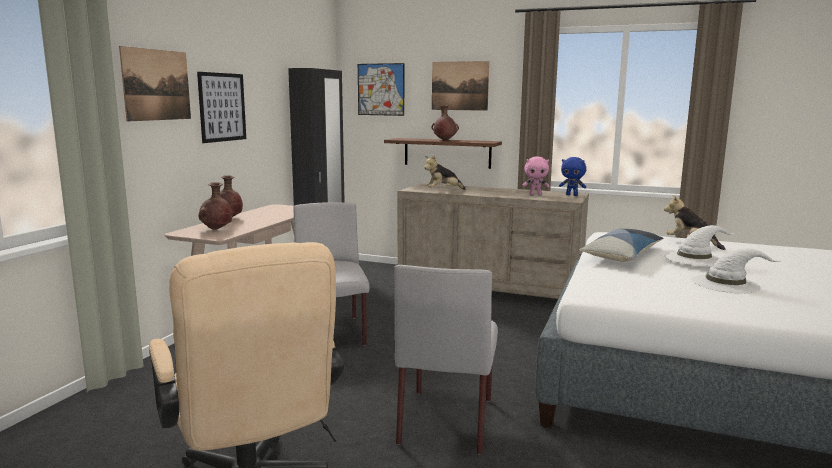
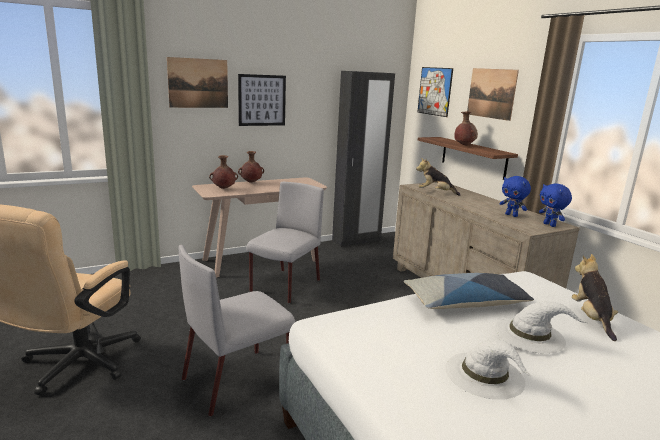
camera: 40 degrees right, 5 degrees up
(535, 194) = (511, 215): pink plush toy -> blue plush toy

